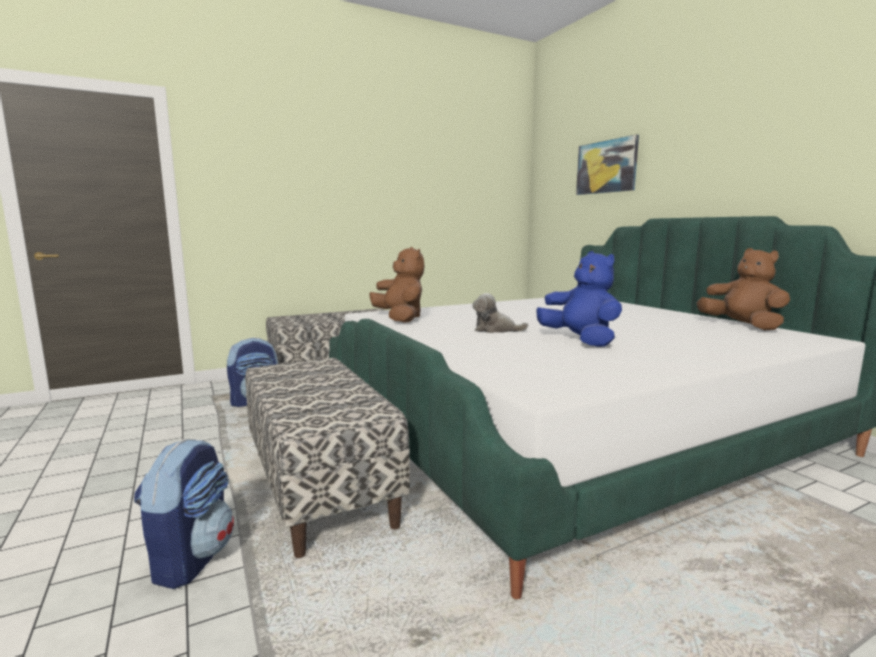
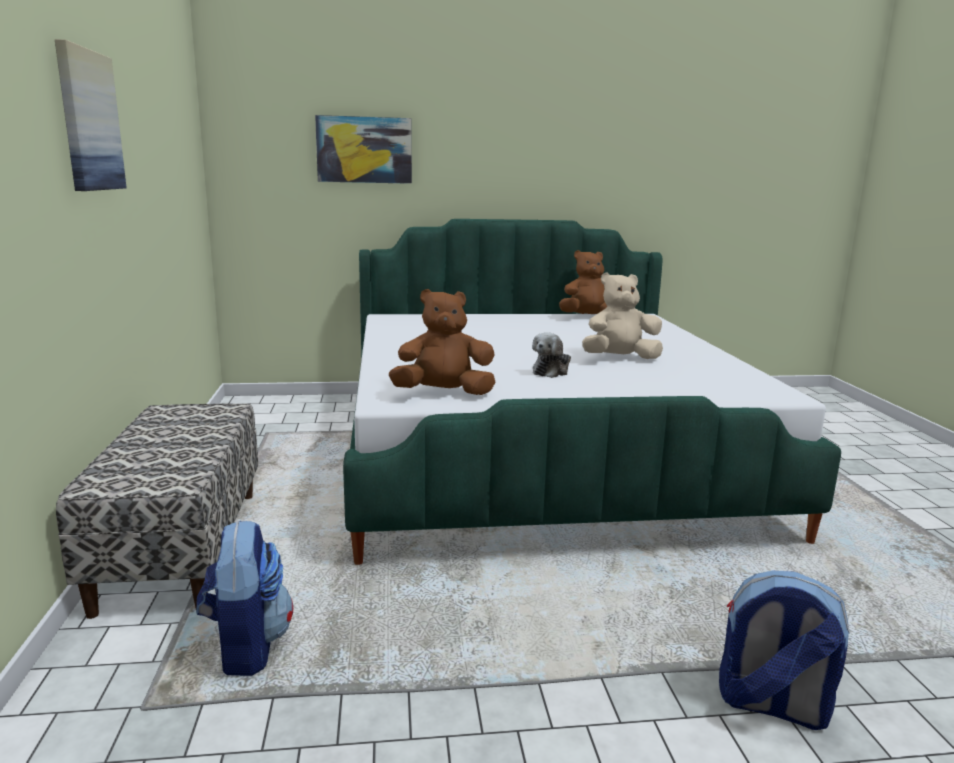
camera: 70 degrees left, 5 degrees up
(320, 486) = (623, 606): bench -> none
(354, 163) = (89, 121): none -> picture
(580, 341) = (620, 358): blue plush toy -> beige plush toy

